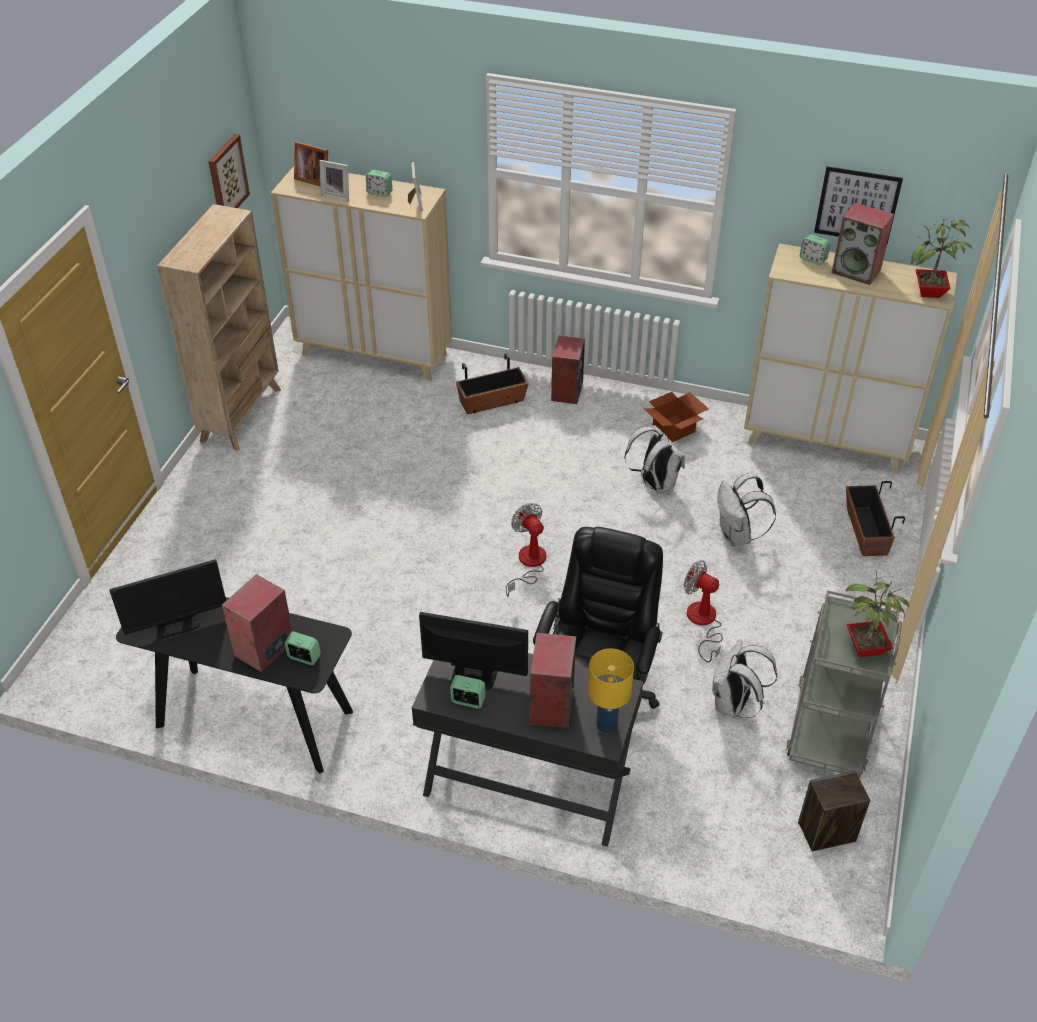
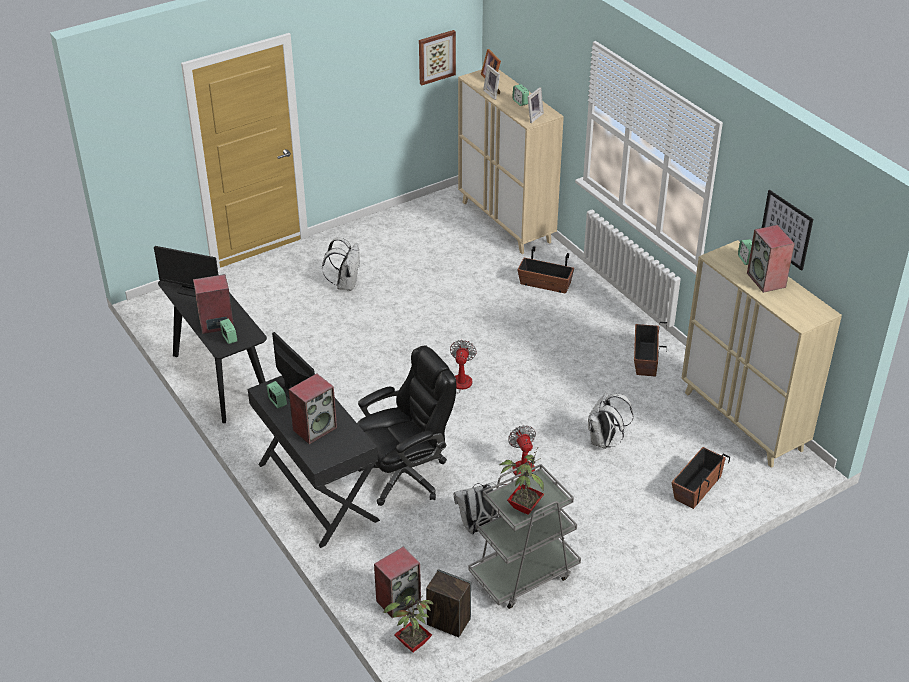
camera: 40 degrees right, 5 degrees down
(242, 414) = (390, 220): beige bookcase -> none
(566, 391) = (601, 301): speaker -> speaker (398, 600)
(606, 725) = (330, 454): yellow table lamp -> none
(654, 483) = (589, 383): white backpack -> white backpack (345, 284)
(675, 429) = (645, 359): cardboard box -> planter
(929, 293) = (798, 317): potted plant -> potted plant (412, 644)

